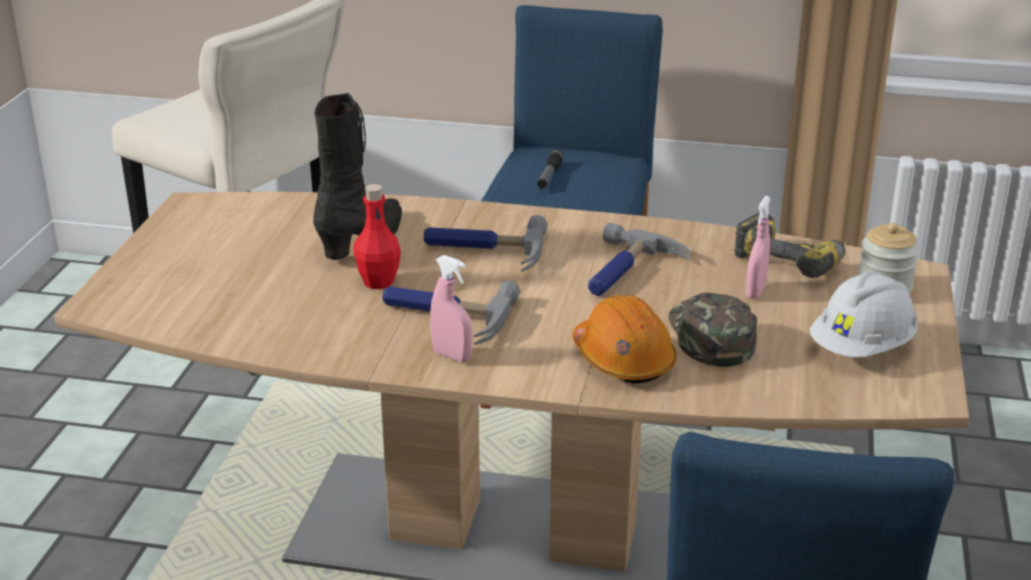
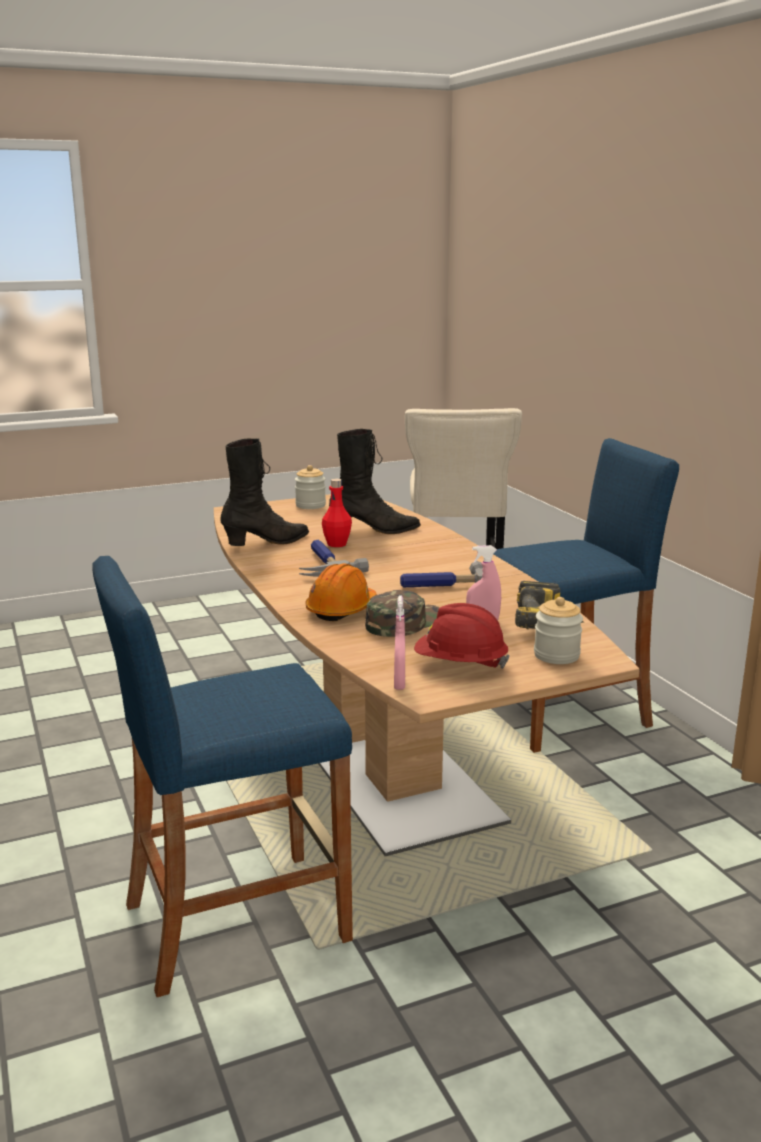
camera: 55 degrees right, 10 degrees down
(181, 244) = (310, 505): none -> jar
(297, 327) = (267, 543): none -> black boot
(452, 356) = (285, 575): pink spray bottle -> pink spray bottle (399, 684)
(483, 251) = (410, 553): hammer -> none
(549, 176) = (548, 550): flashlight -> none
(862, 348) = (460, 665): white hard hat -> red hard hat

